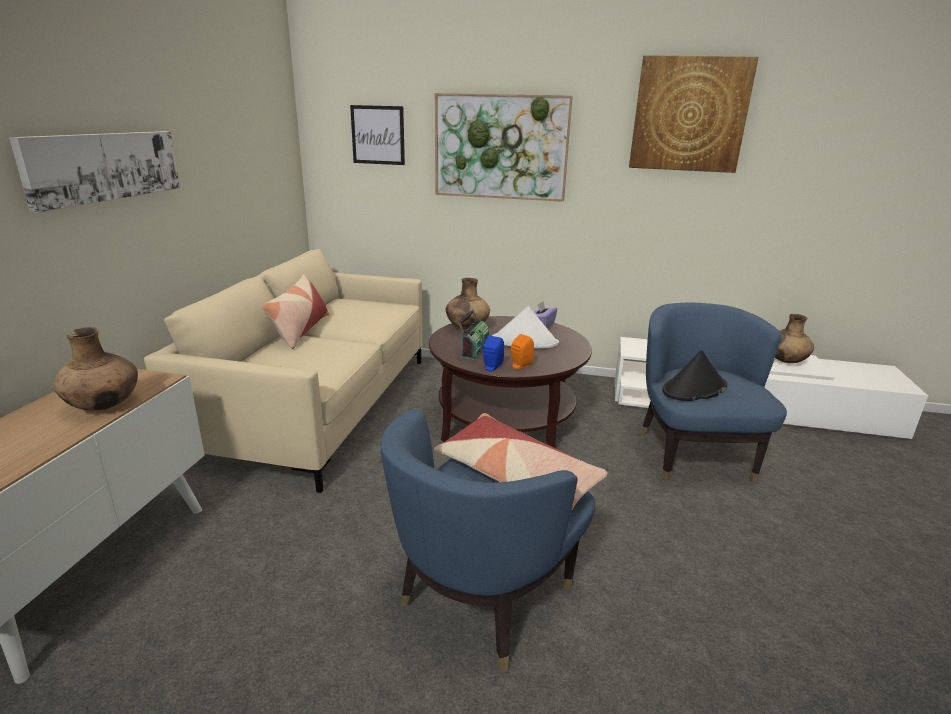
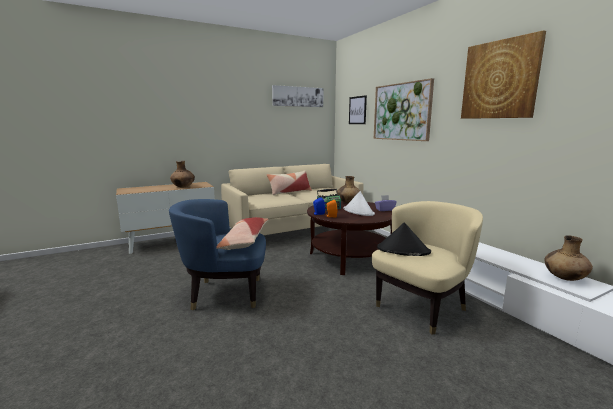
camera: 50 degrees right, 10 degrees down
(104, 166) = (221, 116): picture -> picture (298, 96)
(693, 453) = (422, 307): blue armchair -> beige armchair

